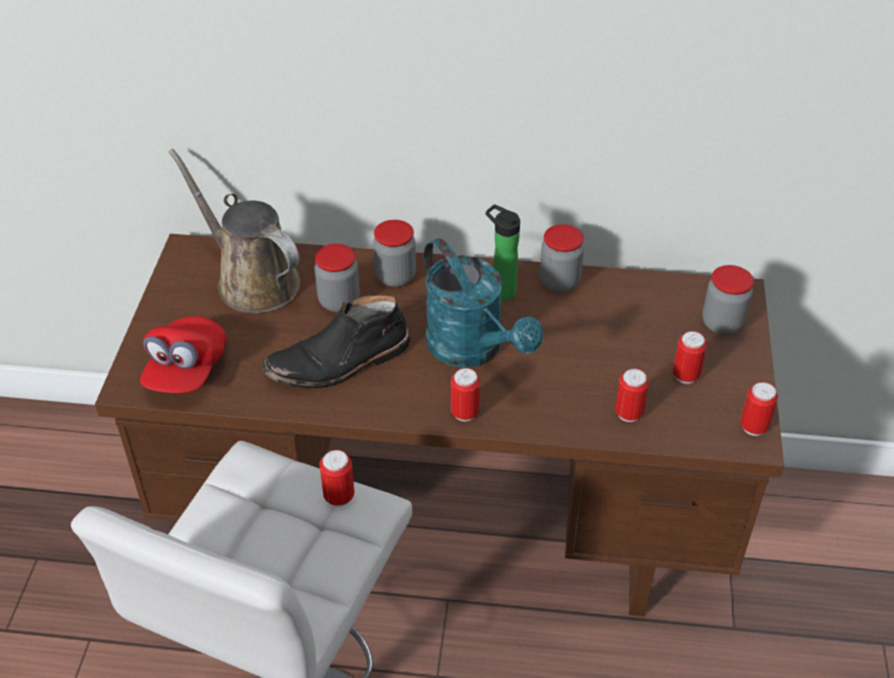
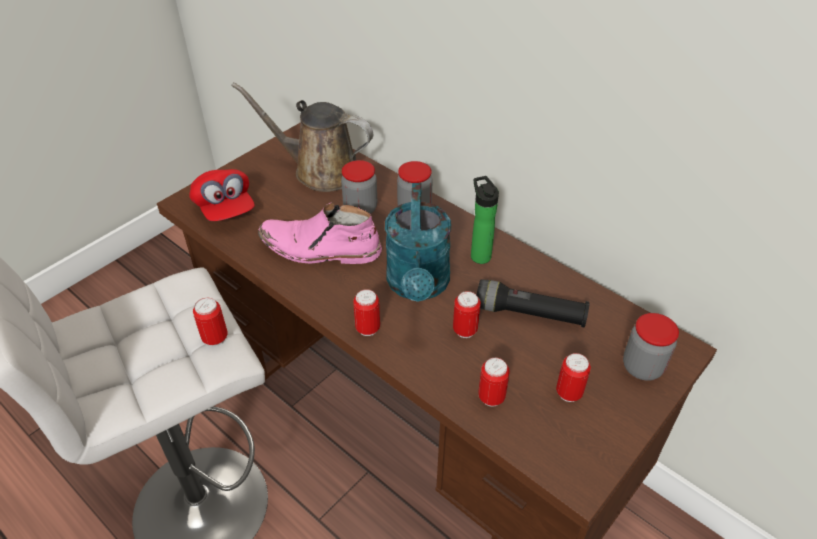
camera: 35 degrees right, 0 degrees up
(186, 371) = (225, 208): red cap -> red cap turned 75 degrees counterclockwise
(252, 280) = (320, 170): brown watering can -> brown watering can turned 60 degrees counterclockwise
(339, 362) = (320, 249): black boot -> pink boot
(559, 281) = (532, 268): jar -> none
(595, 325) = (529, 314): none -> black flashlight
(753, 427) = (591, 470): can -> can (465, 330)

